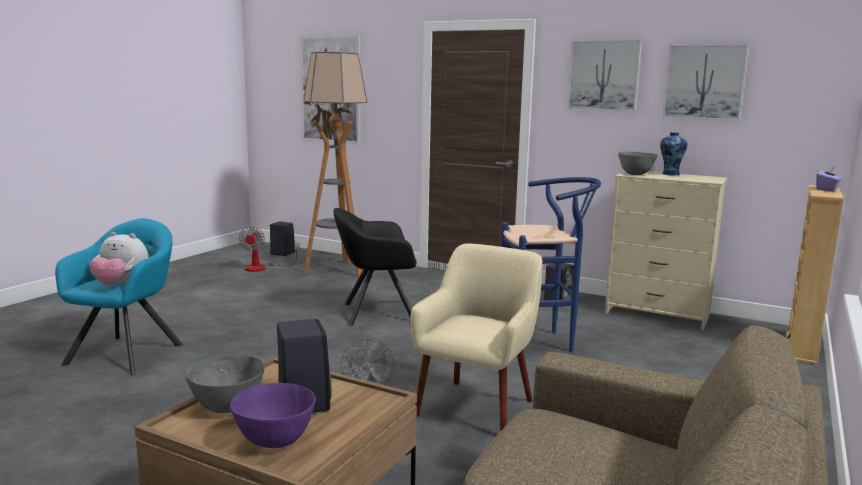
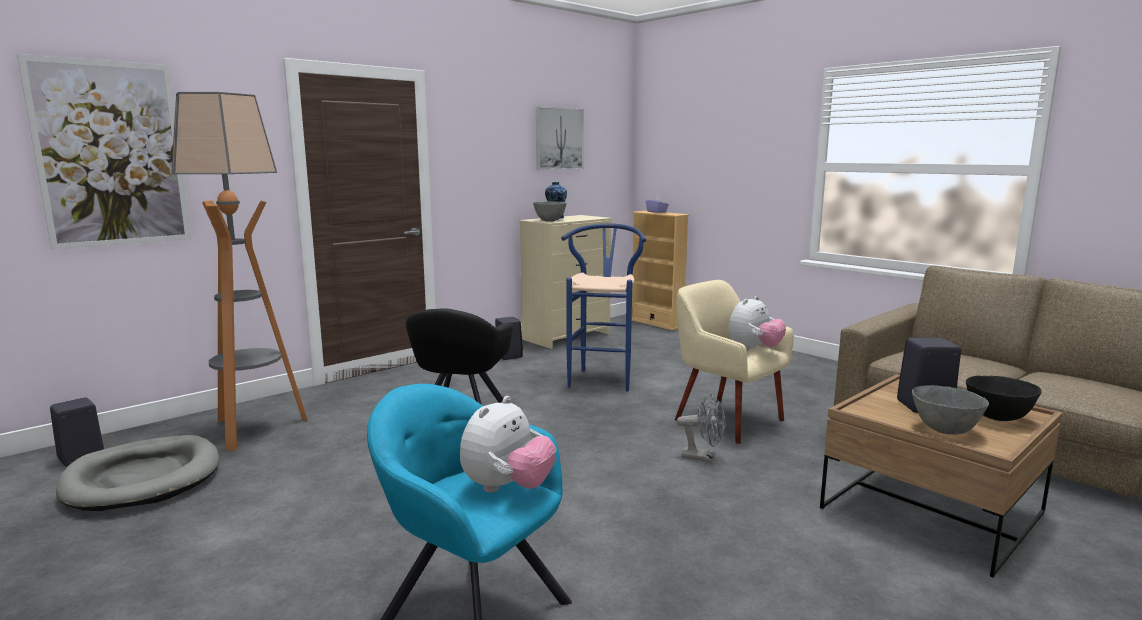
camera: 70 degrees left, 0 degrees up
(262, 267) = (143, 478): fan -> grey dog bed
(276, 441) = (997, 418): purple bowl -> black bowl
(478, 332) = (754, 349): none -> plush toy
(604, 75) = (490, 133): picture -> none

